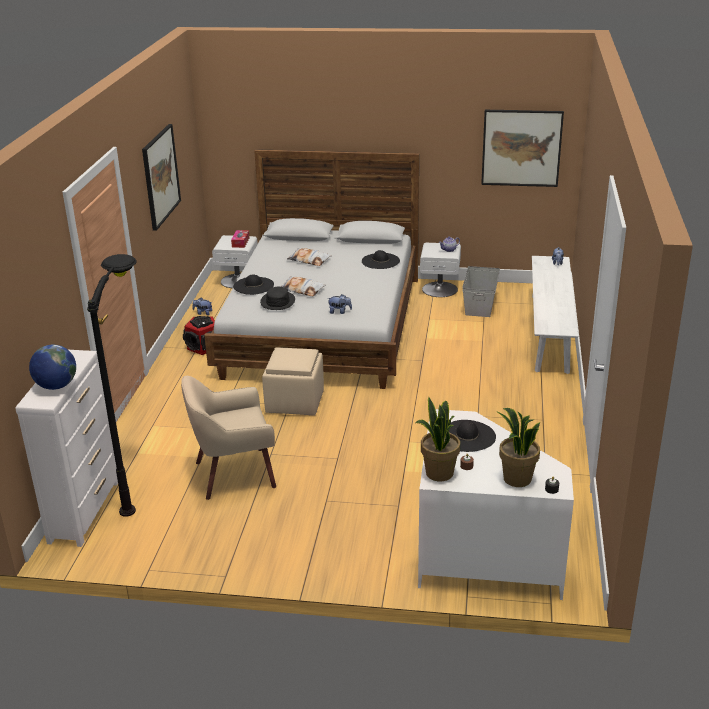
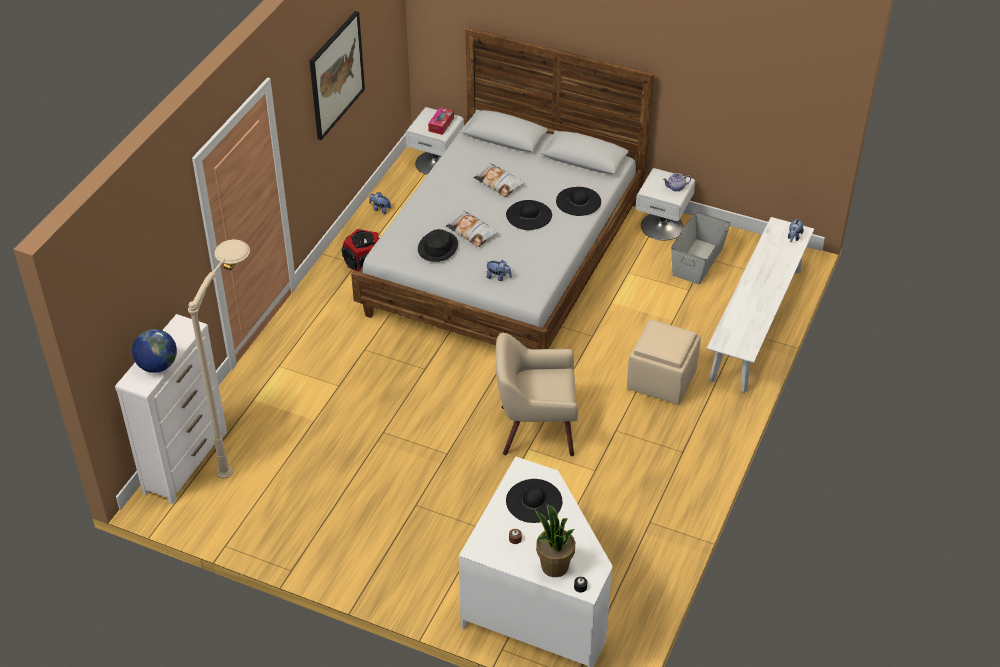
camera: 15 degrees right, 15 degrees up
(144, 481) = (250, 438): black floor lamp -> beige floor lamp
(233, 474) = (338, 449): beige armchair -> beige armchair (535, 429)
(253, 285) = (421, 215): black hat -> black hat (529, 215)
(295, 402) = (433, 366): beige ottoman -> beige ottoman (662, 380)
(438, 473) = (485, 541): potted plant -> none
(521, 148) = (775, 93): picture -> none

